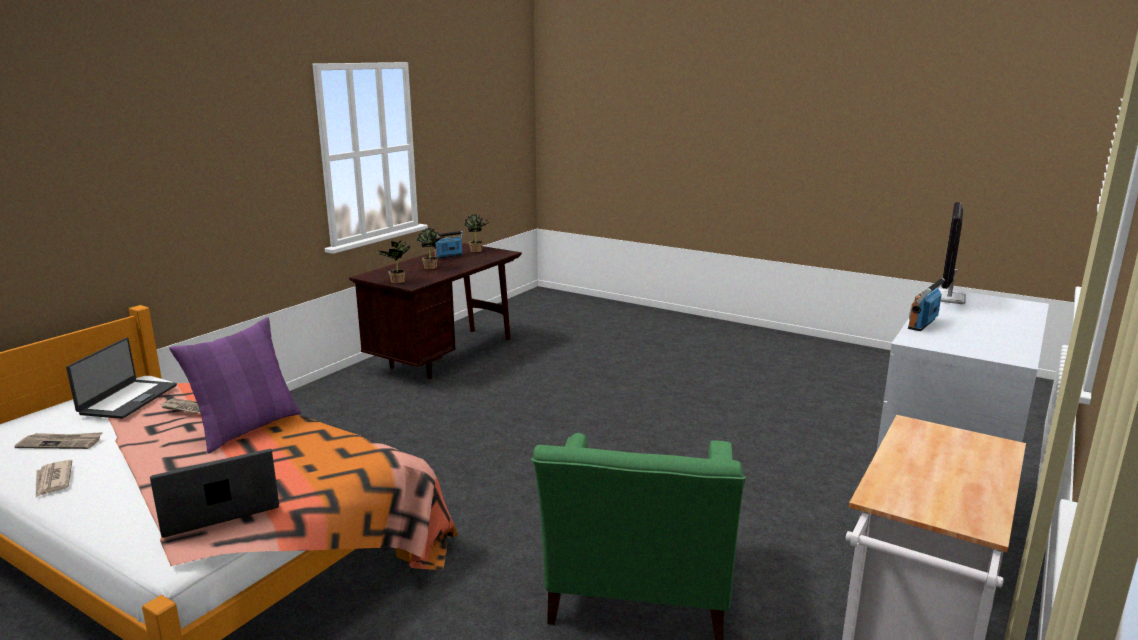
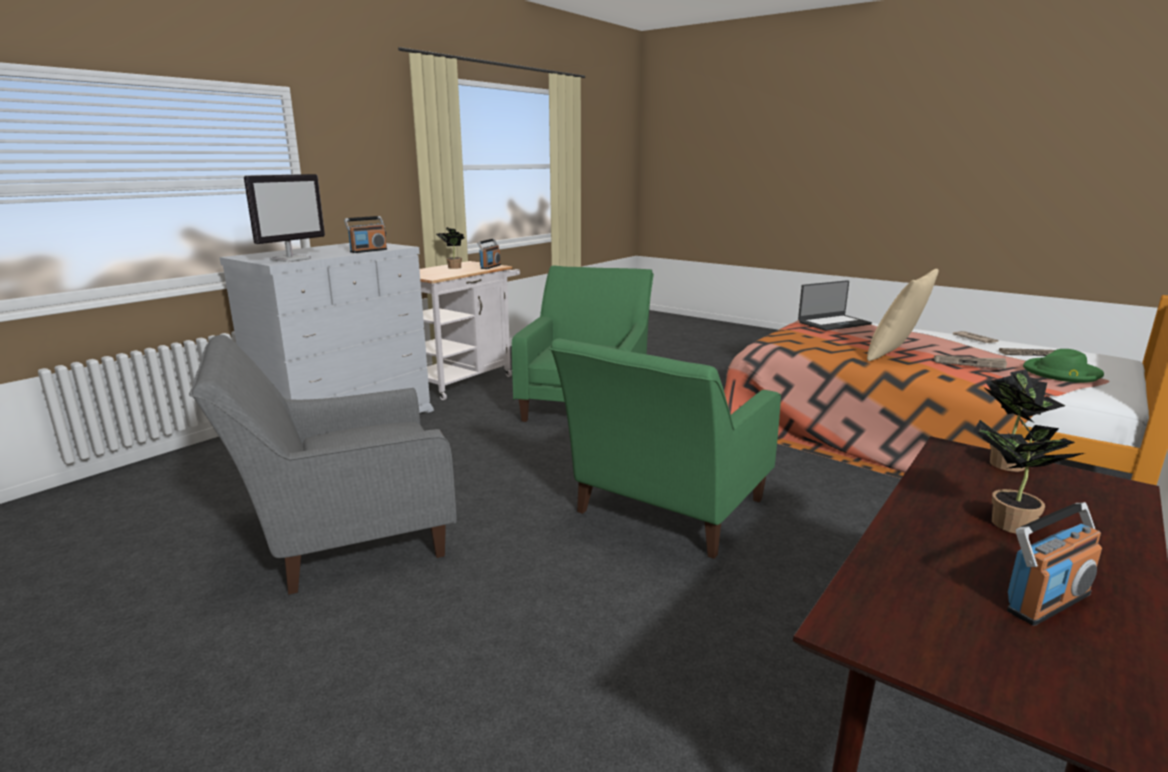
camera: 175 degrees left, 0 degrees up
(127, 399) = (1062, 373): laptop -> green hat
(247, 428) = (895, 354): purple pillow -> beige pillow
(478, 251) = (988, 658): potted plant -> potted plant (452, 267)
(535, 441) = (666, 512): none -> green armchair
(762, 416) = (343, 537): none -> grey armchair
(889, 491) = (490, 267): none -> radio

